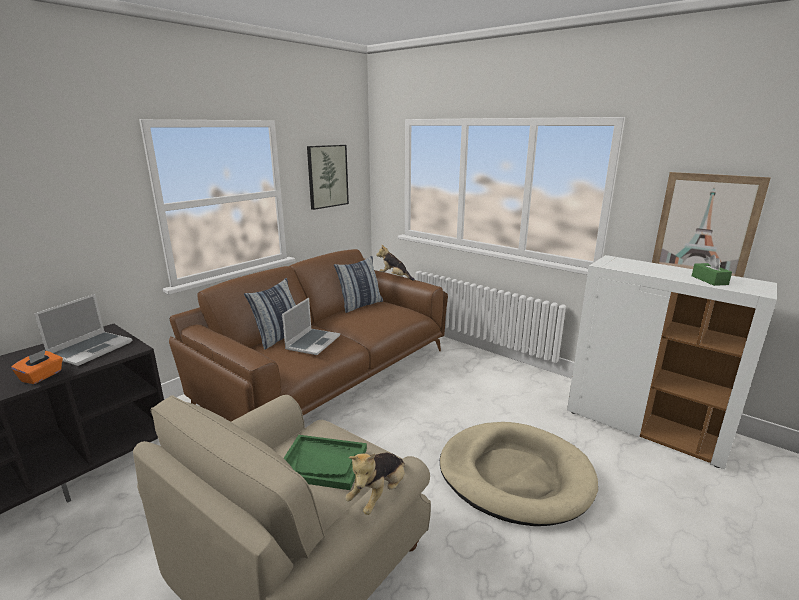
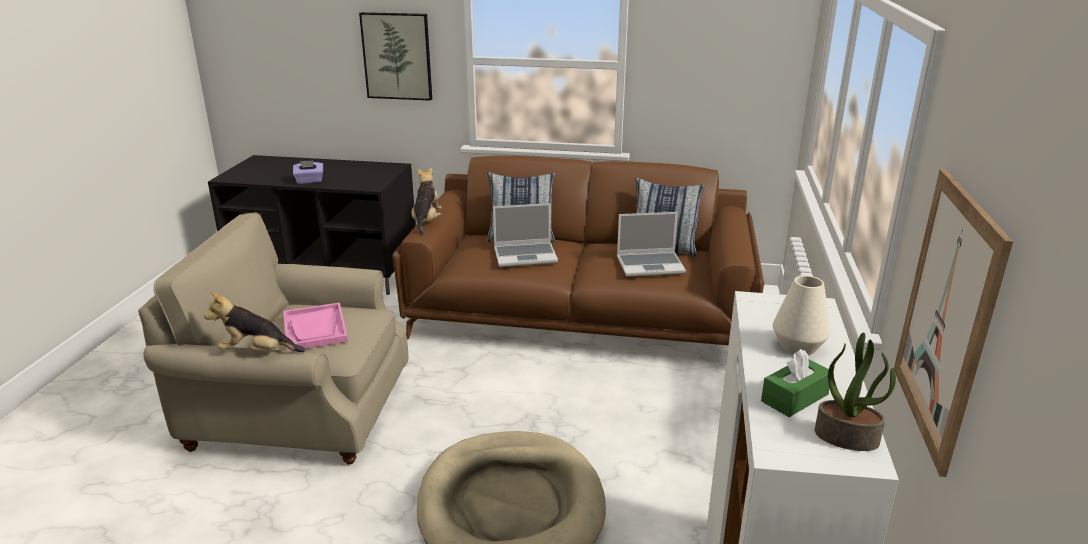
camera: 60 degrees right, 5 degrees up
(42, 376) = (309, 181): orange tissue box -> purple tissue box
(91, 349) = (360, 176): laptop -> laptop (651, 265)
(323, 463) = (315, 329): green tray -> pink tray
(327, 176) = (714, 53): picture -> picture (397, 56)
(395, 277) = (730, 229): plush toy -> plush toy (426, 221)
(656, 269) = (798, 346): none -> white vase
(744, 281) = (847, 437): none -> potted plant

